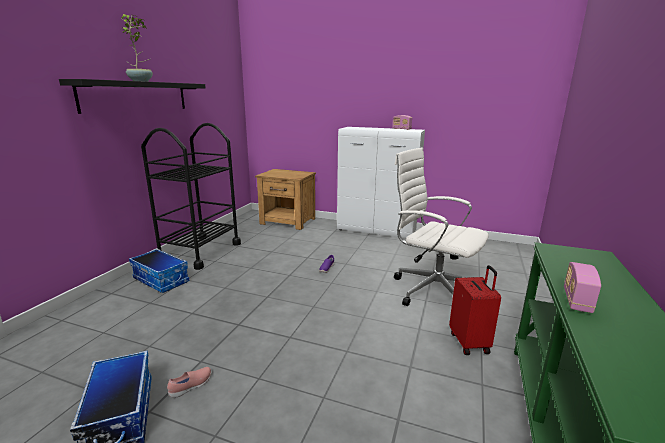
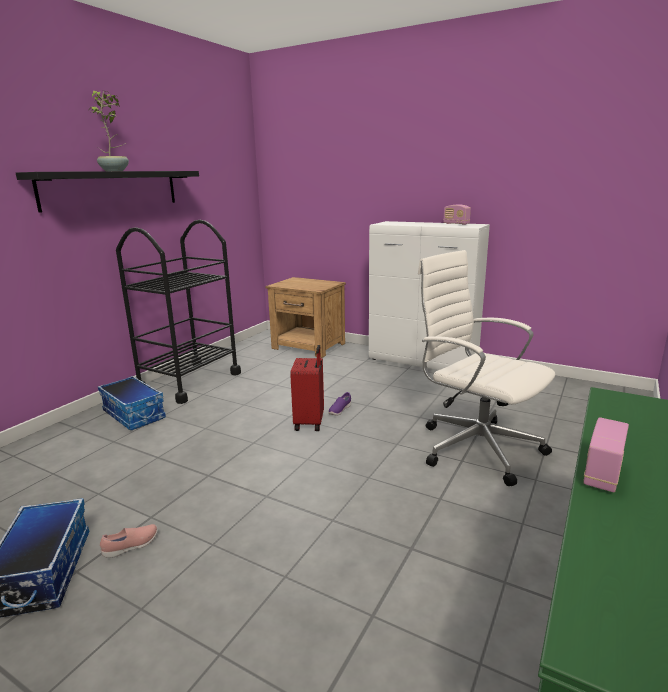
camera: 10 degrees right, 0 degrees up
(470, 342) = (506, 523): red suitcase -> red suitcase (310, 422)

